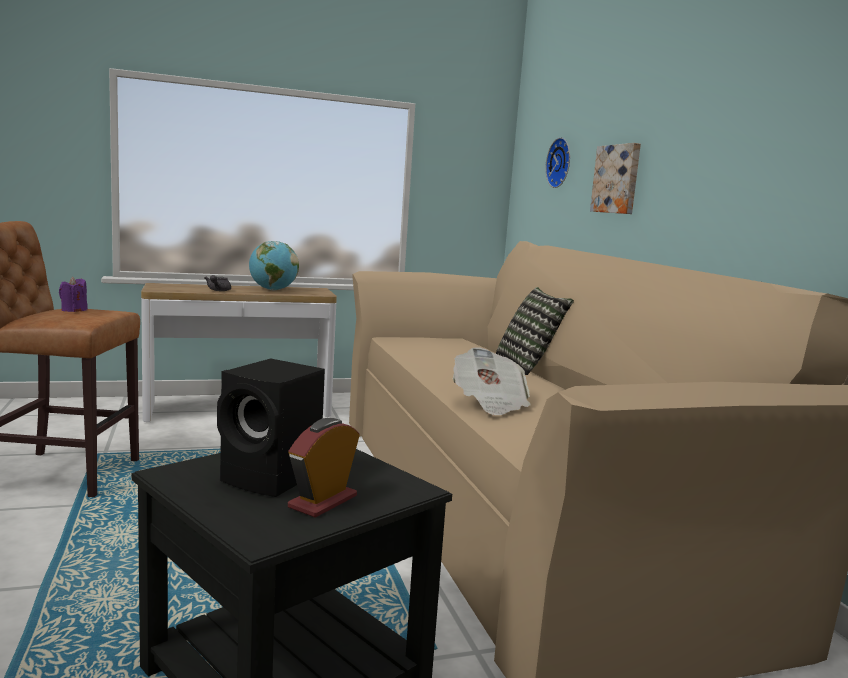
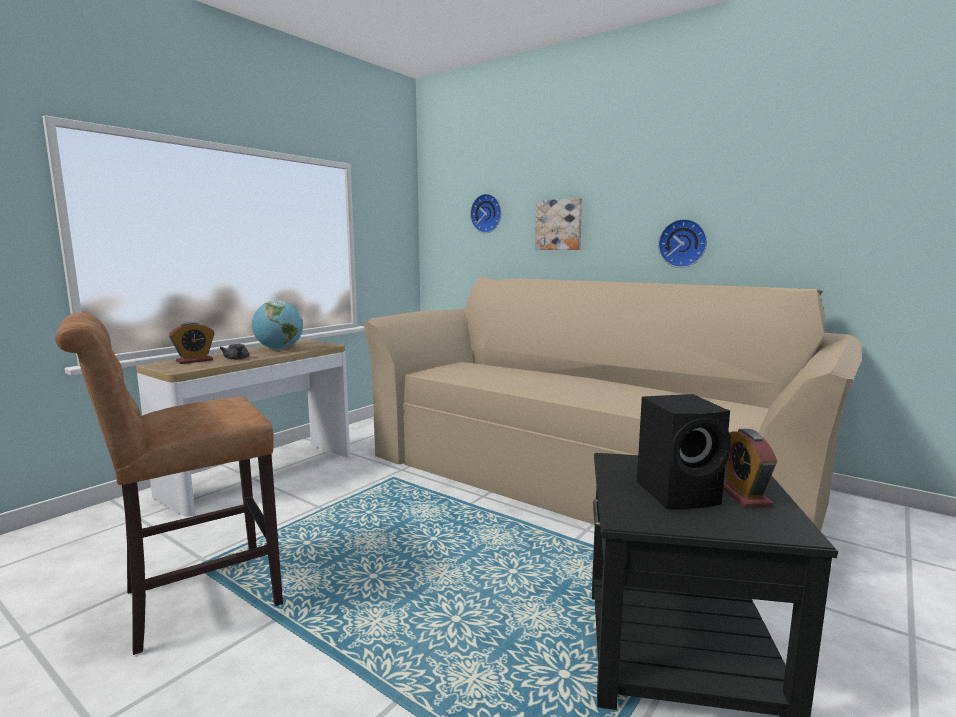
camera: 35 degrees left, 0 degrees up
(74, 310) = (200, 407): purple candle -> none
(187, 286) = (194, 361): none -> alarm clock
(489, 403) = (620, 400): newspaper -> none
(529, 365) = (554, 370): pillow -> none
(732, 211) = (683, 243): none -> wall clock

